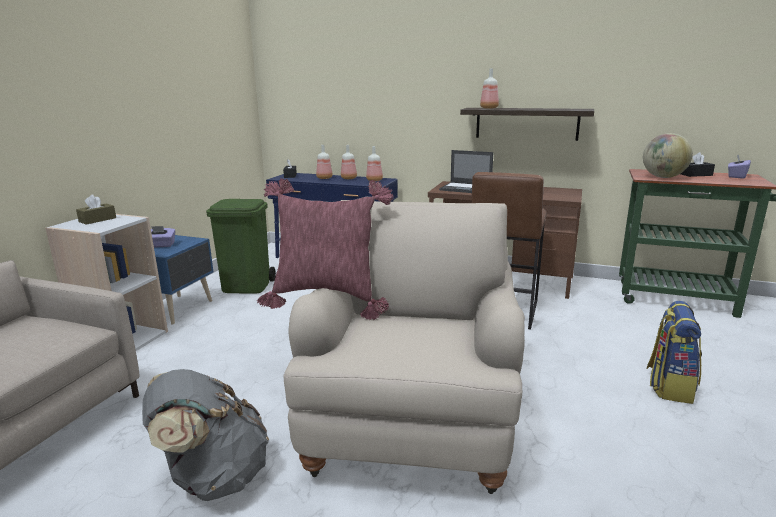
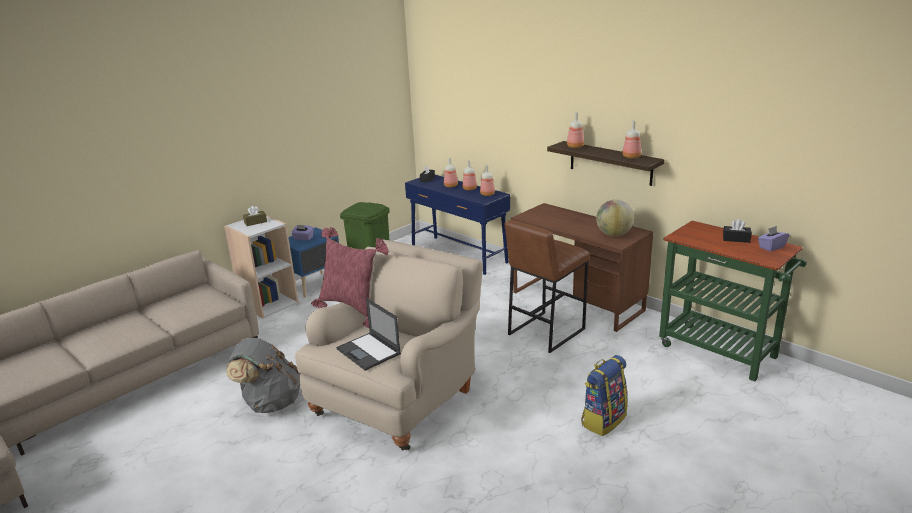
camera: 25 degrees right, 5 degrees up
(466, 188) = (549, 217): laptop -> laptop (369, 351)
(560, 109) = (631, 157): none -> bottle
(663, 177) = (696, 238): globe -> globe (614, 235)

